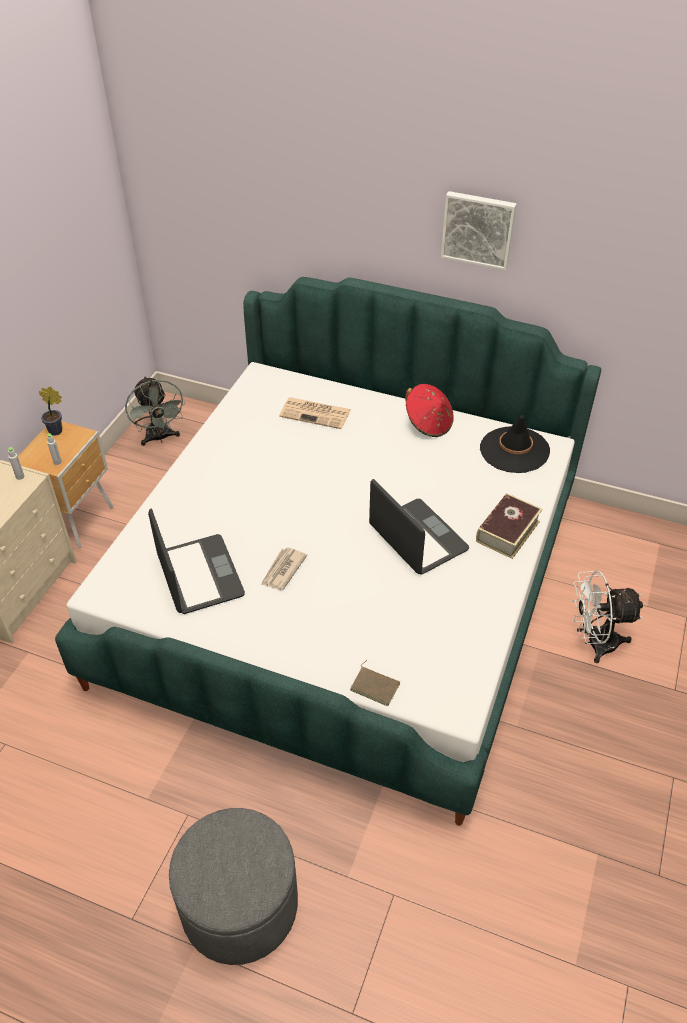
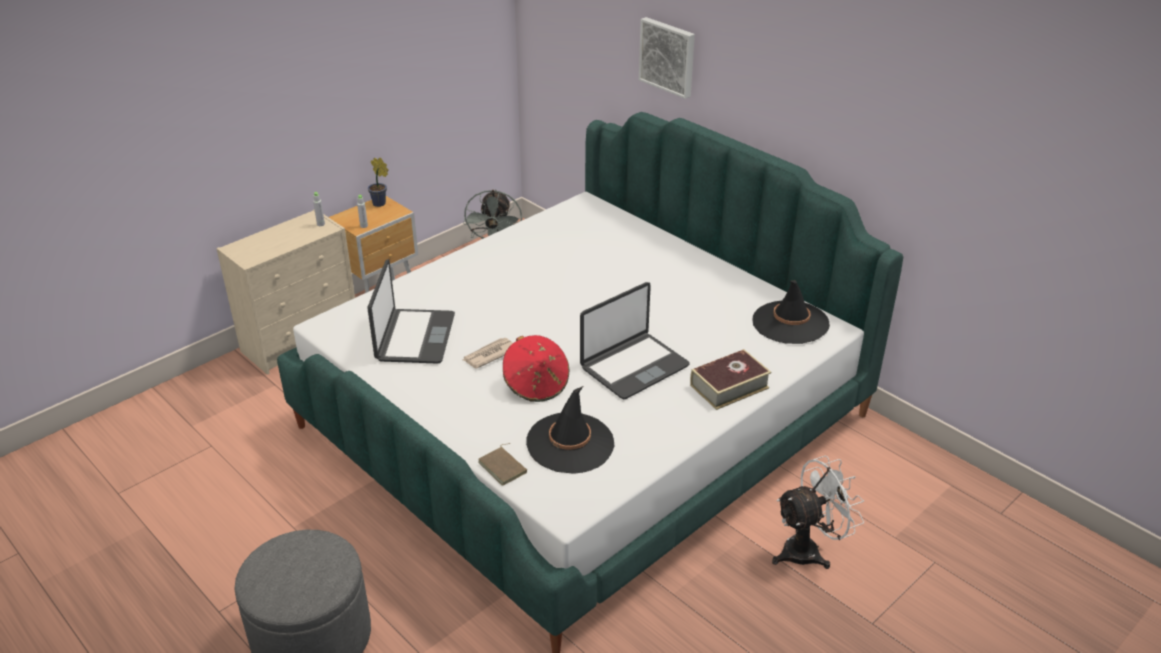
camera: 25 degrees right, 10 degrees down
(316, 413) = (614, 244): newspaper -> none
(416, 638) = (570, 443): none -> black hat
(417, 538) = (633, 366): laptop -> laptop turned 60 degrees clockwise
(428, 424) = (717, 279): red hat -> red hat (536, 385)
(478, 229) = (796, 81): picture -> picture (668, 56)
(594, 643) = (809, 550): white fan -> white fan turned 135 degrees clockwise

